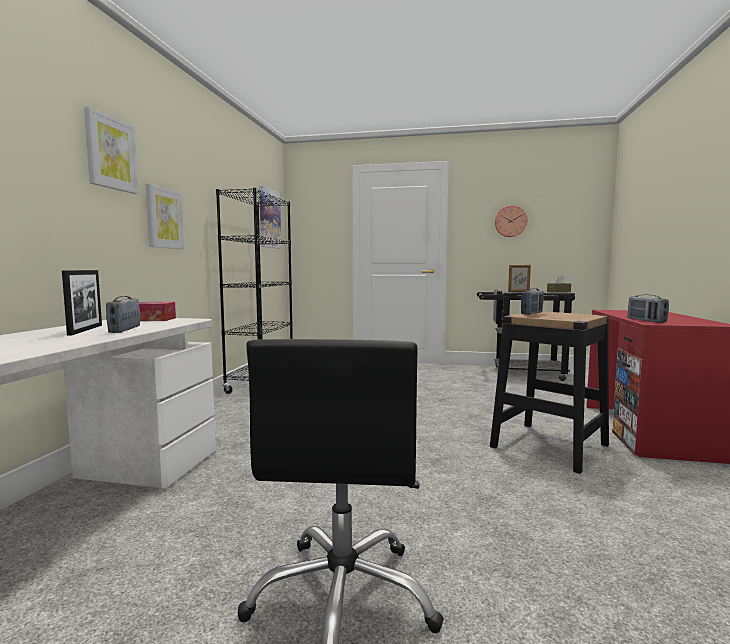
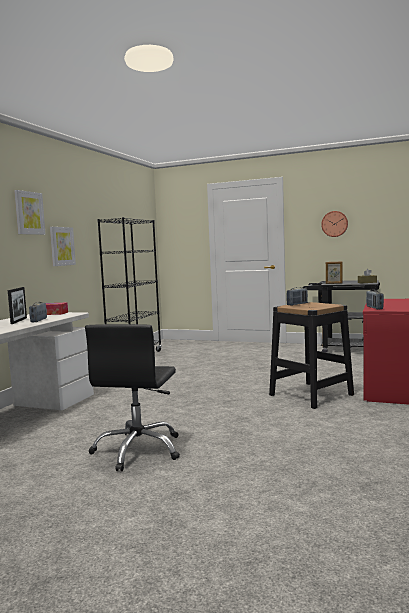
camera: 10 degrees right, 0 degrees up
(269, 218) = (142, 231): picture -> none

